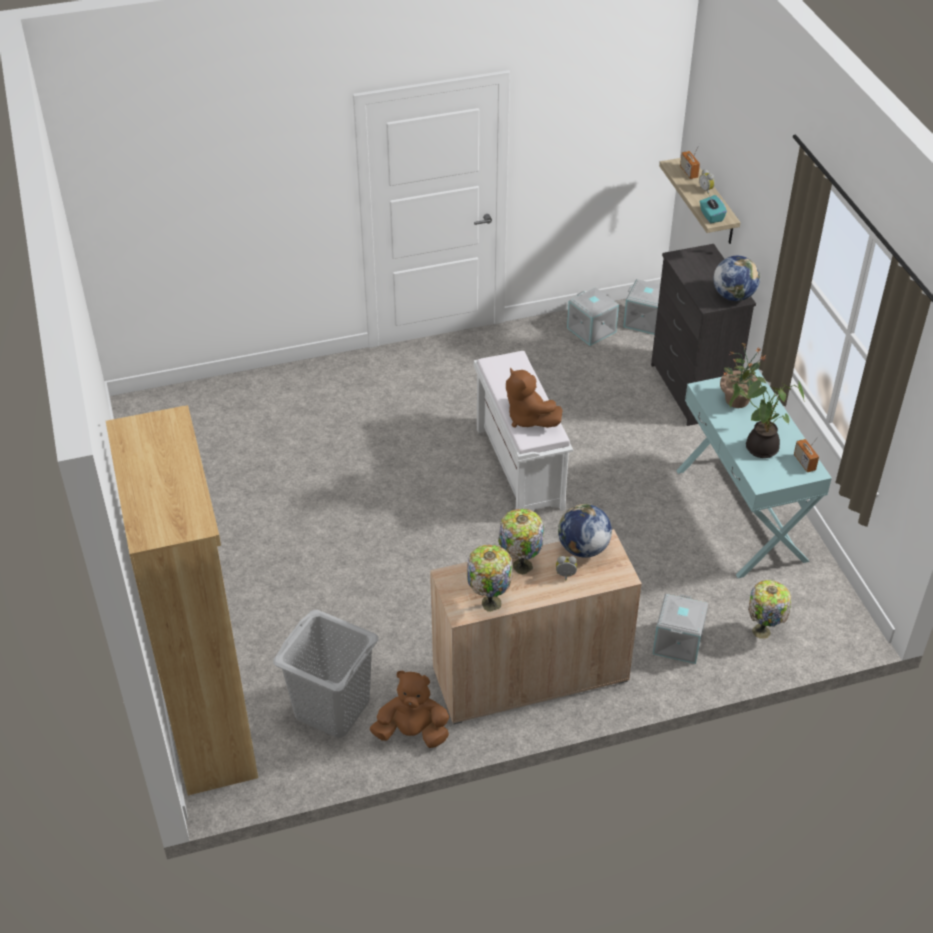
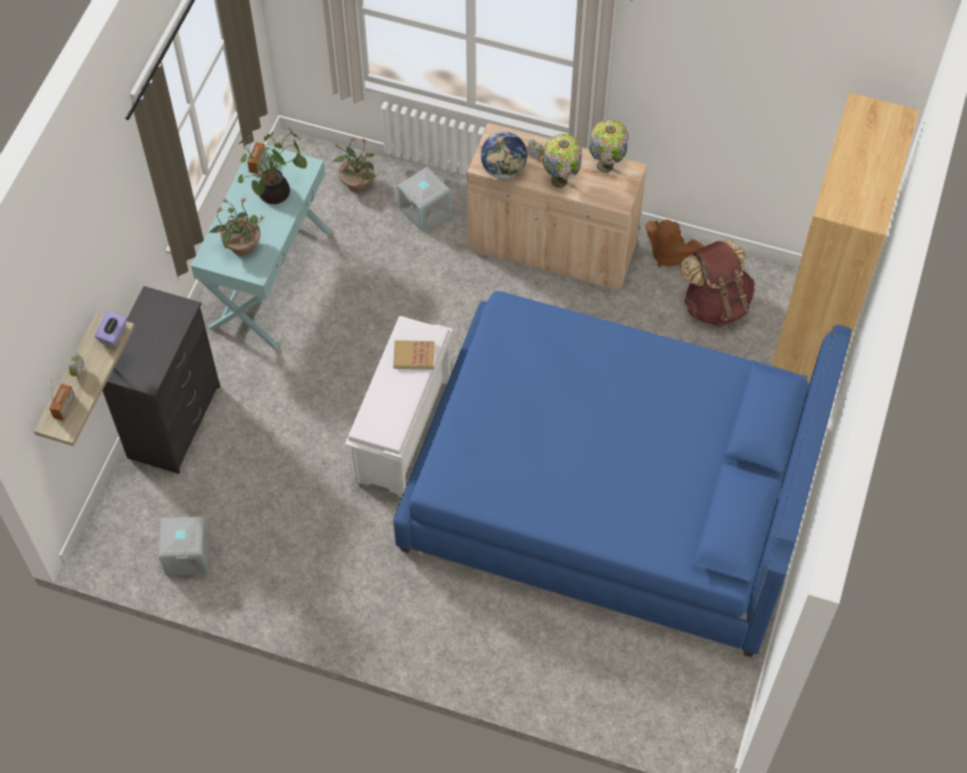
camera: 145 degrees left, 15 degrees up
(318, 510) = (611, 492): none -> blue bed
(332, 709) = (715, 304): grey laundry basket -> brown backpack
(528, 418) = (414, 356): brown plush toy -> book
(645, 320) = (124, 534): grey storage box -> none
(711, 216) = (113, 334): turquoise tissue box -> purple tissue box
(733, 296) = (152, 305): globe -> none
(763, 631) = (357, 183): table lamp -> potted plant

